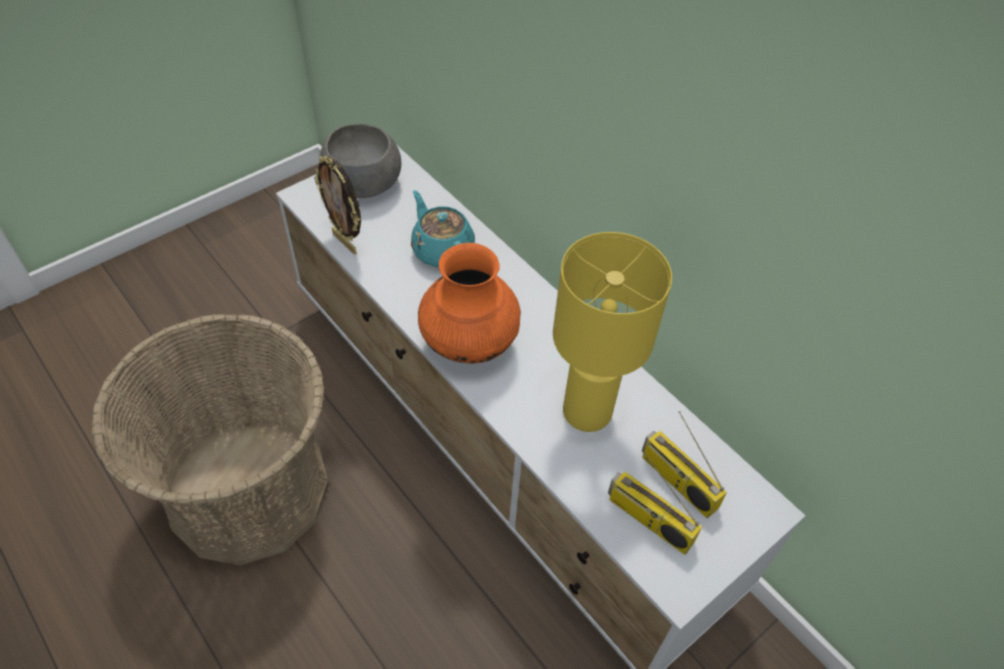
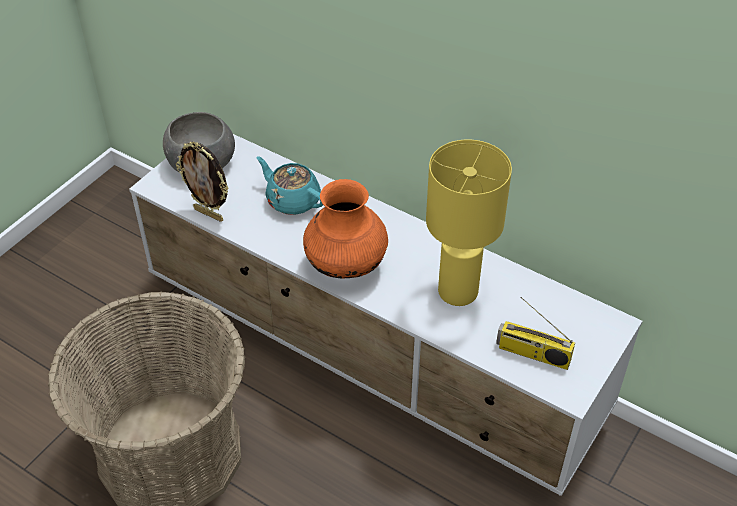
camera: 15 degrees left, 5 degrees down
(676, 481) = (543, 322): radio -> none

